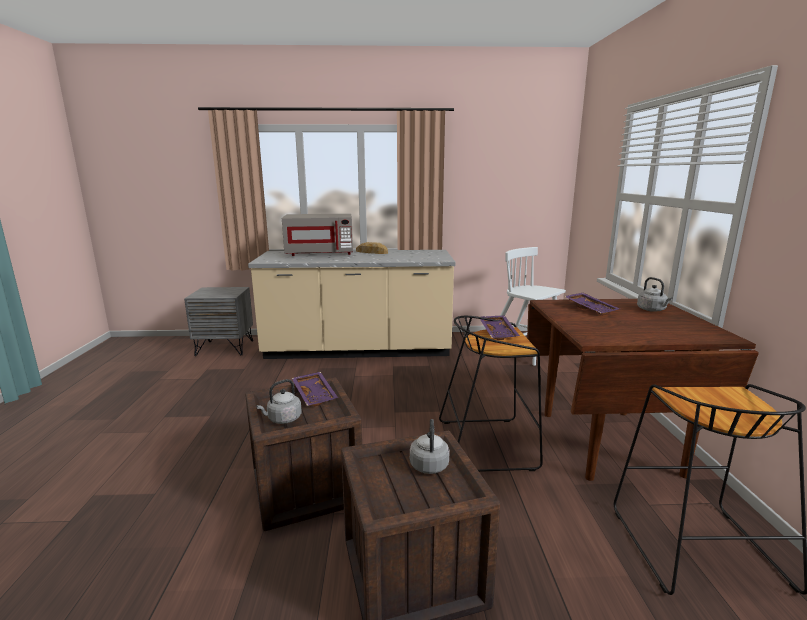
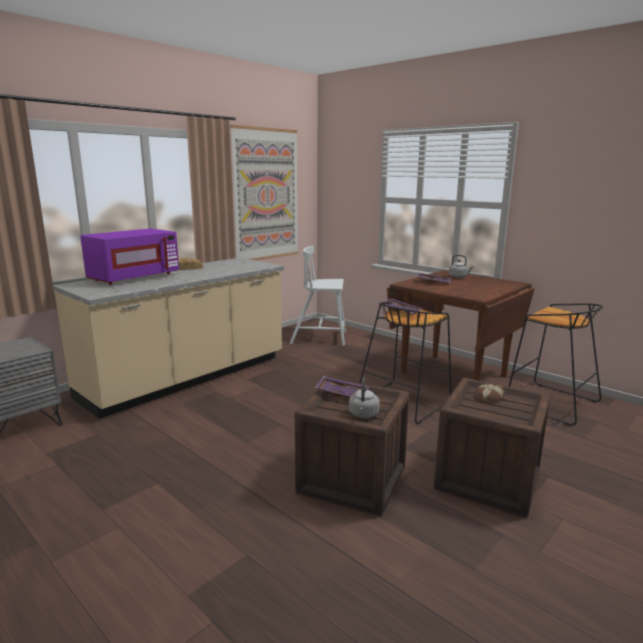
camera: 45 degrees left, 0 degrees up
(320, 253) = (134, 277): grey microwave -> purple microwave
(429, 464) = (488, 397): grey kettle -> bread
(496, 188) = (266, 195): none -> picture

